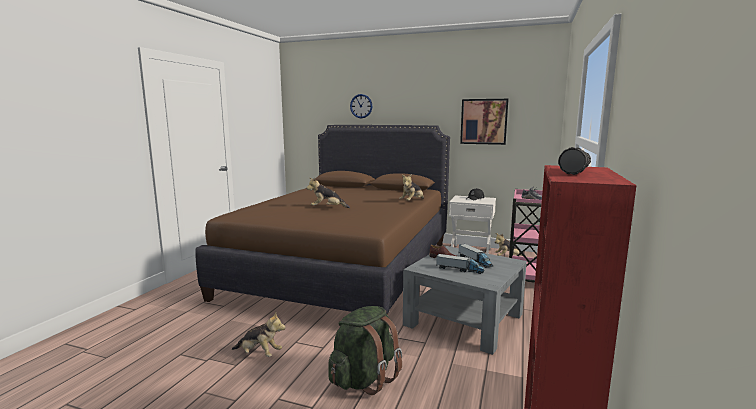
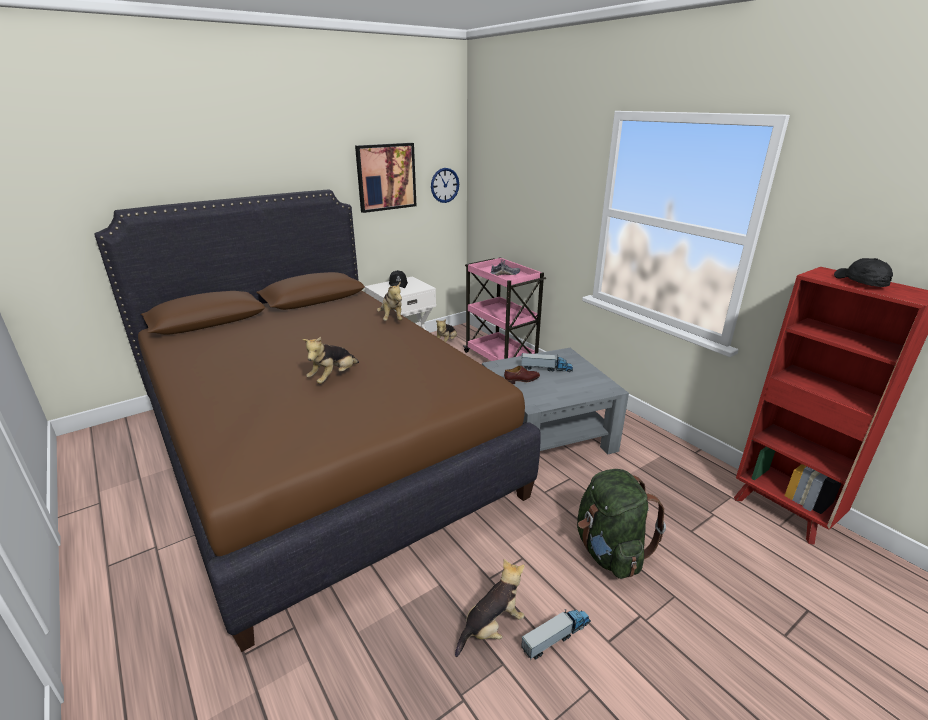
camera: 55 degrees left, 15 degrees up
(361, 106) = (178, 165): wall clock -> wall clock (444, 185)
(459, 269) = (561, 385): toy truck -> toy truck (556, 637)
(577, 171) = (860, 282): flashlight -> black cap

